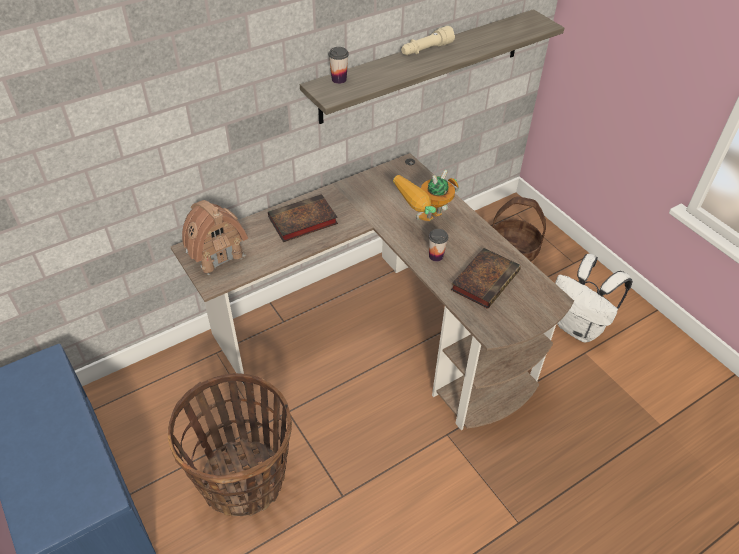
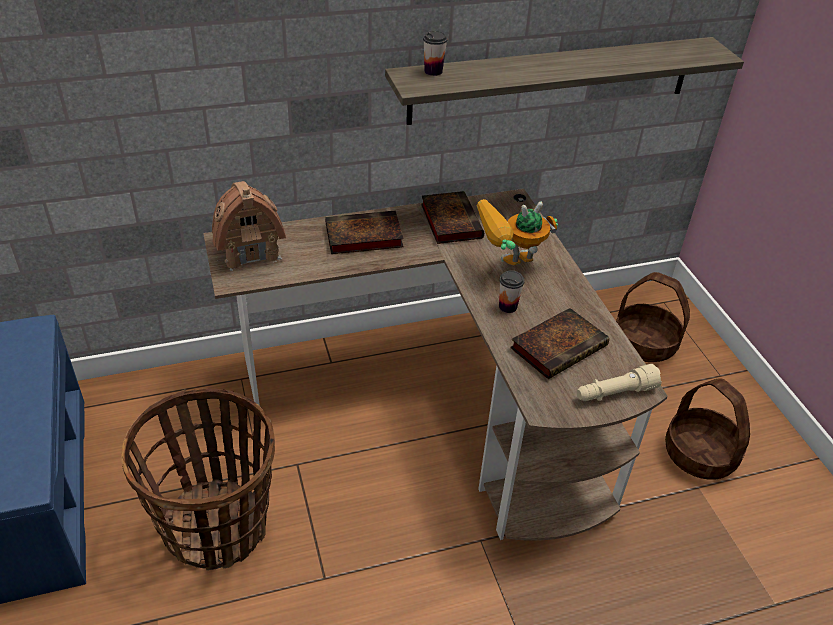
camera: 15 degrees right, 5 degrees down
(364, 192) = (450, 220): none -> book
(426, 50) = (554, 58): beige flashlight -> beige flashlight (615, 393)
(579, 327) = (700, 454): white backpack -> basket

